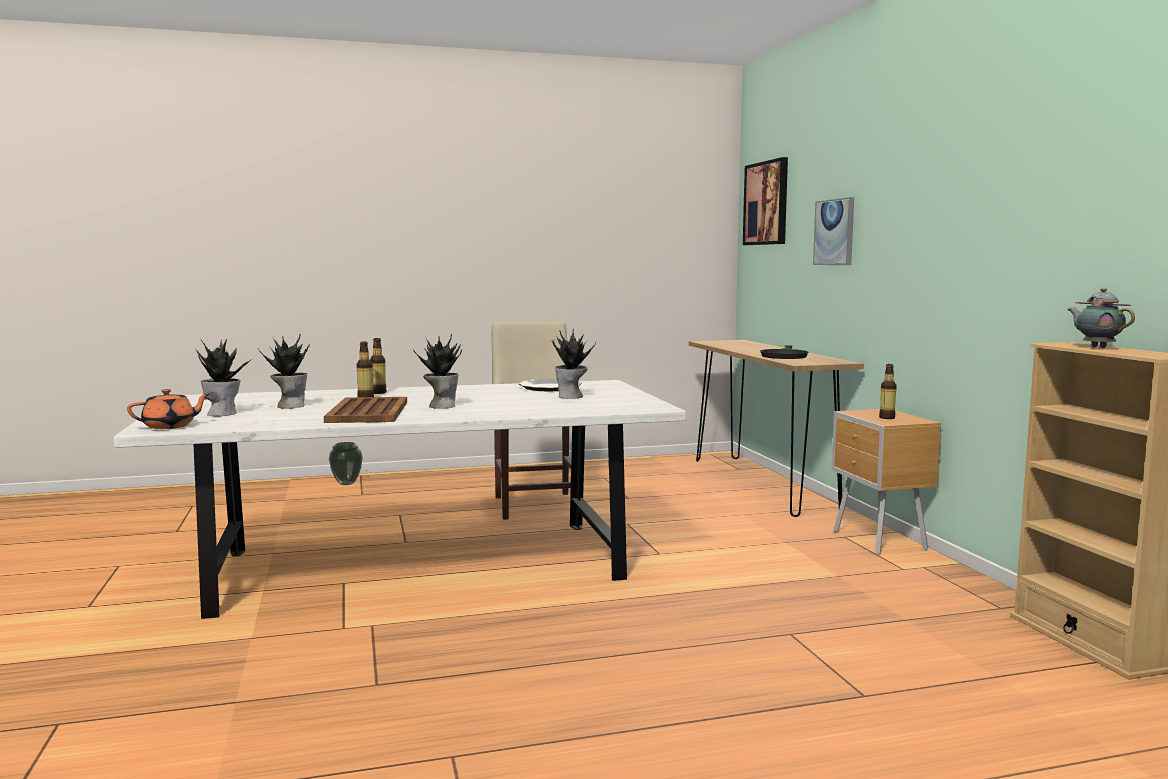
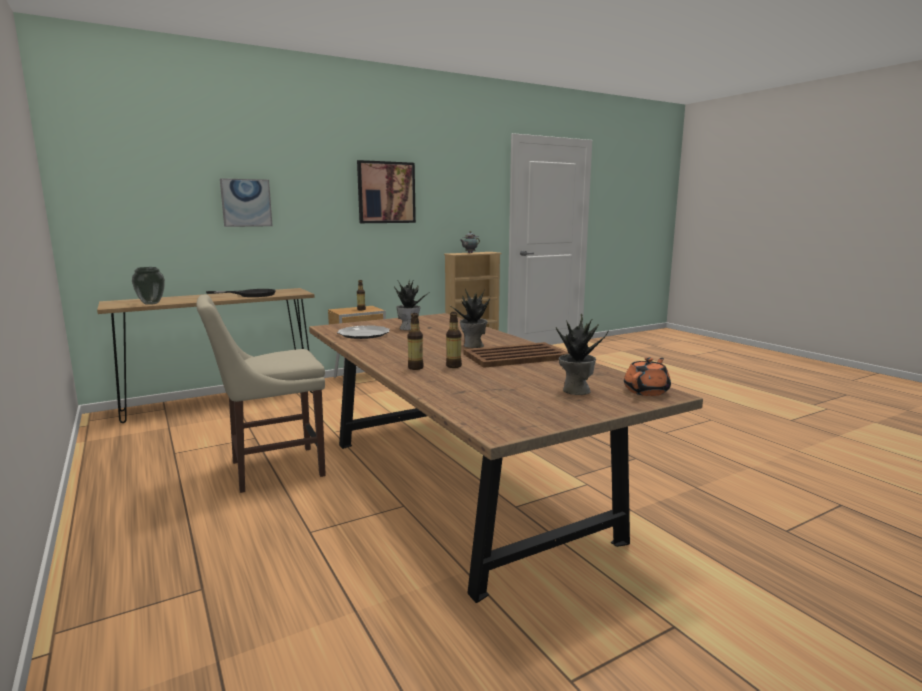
camera: 105 degrees left, 5 degrees up
(170, 426) = (647, 391): orange teapot -> orange teapot turned 90 degrees clockwise
(290, 406) = (514, 379): potted plant -> none
(347, 483) = (117, 628): vase -> vase (150, 303)
(419, 565) = (459, 486): white dining table -> brown dining table
(766, 203) = (119, 171): picture -> picture (386, 192)

